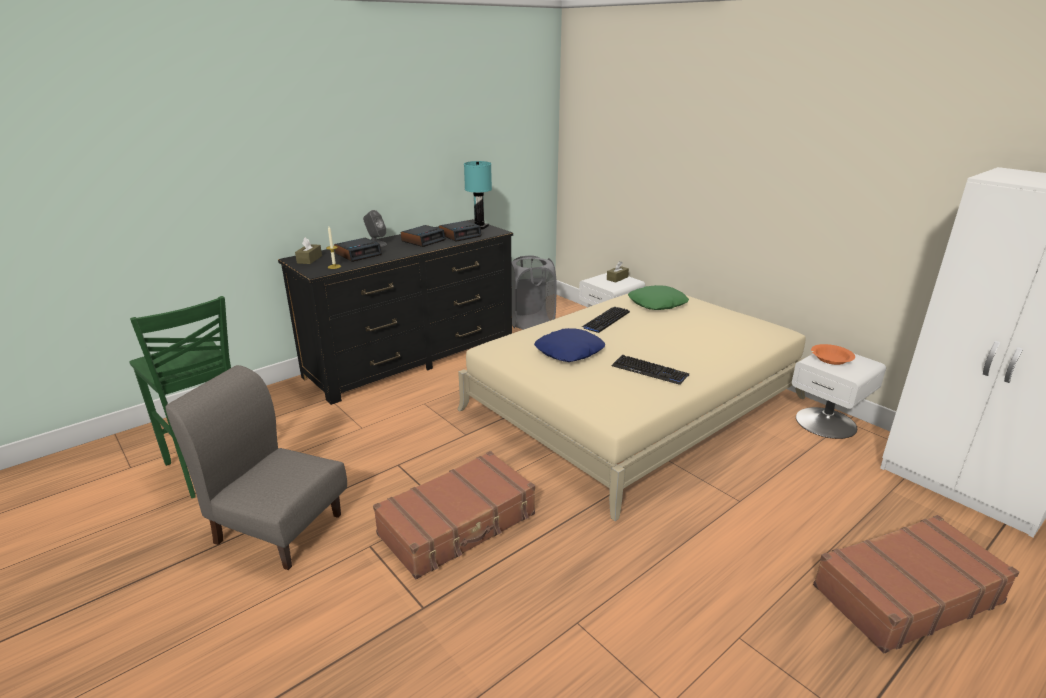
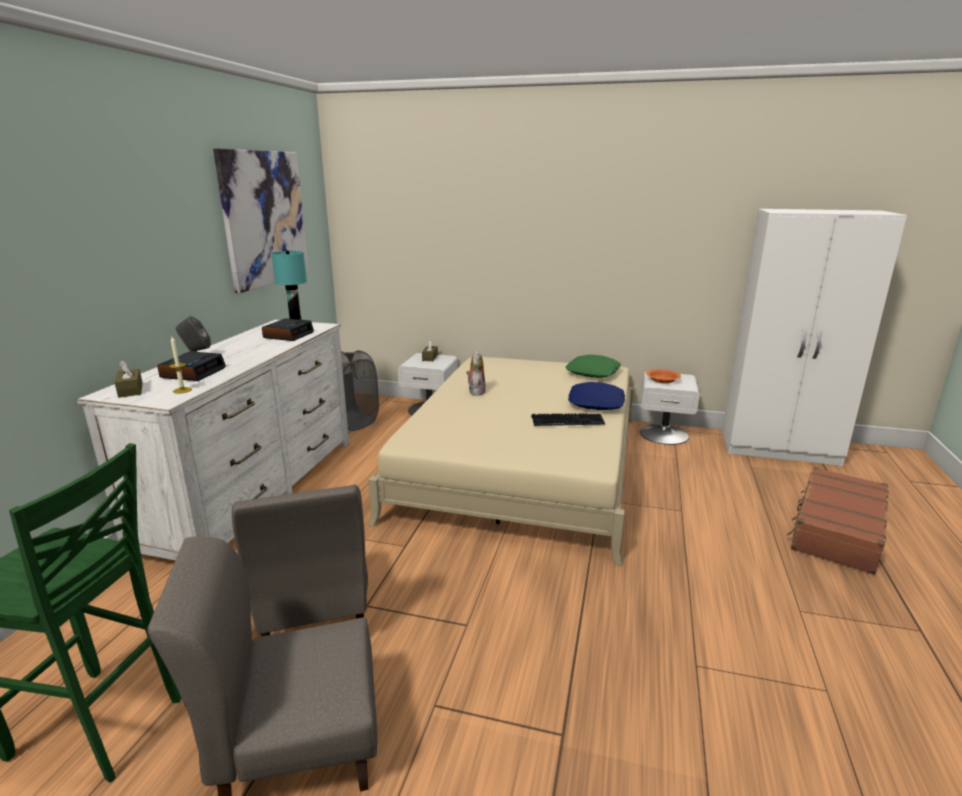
camera: 35 degrees left, 5 degrees down
(361, 458) = (314, 618): none -> grey chair
(413, 357) = (256, 491): black dresser -> white dresser
(423, 240) = (253, 346): alarm clock -> none
(458, 525) = (500, 635): brown suitcase -> none
(477, 130) = (265, 218): none -> picture
(570, 352) = (482, 425): blue pillow -> blue pillow (596, 403)
(605, 320) = (476, 391): keyboard -> plush toy
(657, 304) = (497, 369): green pillow -> green pillow (593, 372)

